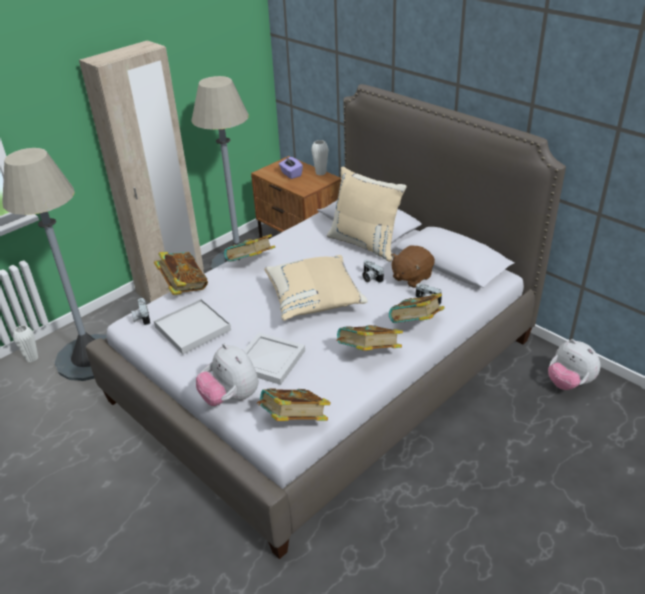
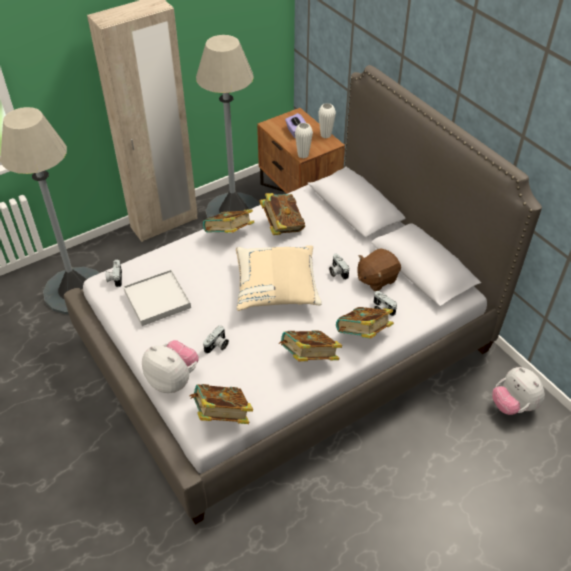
camera: 10 degrees right, 10 degrees up
(32, 358) = (25, 282): white vase -> white vase (303, 155)
(183, 287) = (160, 251): book -> book (282, 226)
(231, 398) = (173, 380): plush toy -> plush toy turned 150 degrees clockwise
(269, 359) = (217, 346): white tray -> camera
(365, 243) = (344, 230): beige pillow -> none

